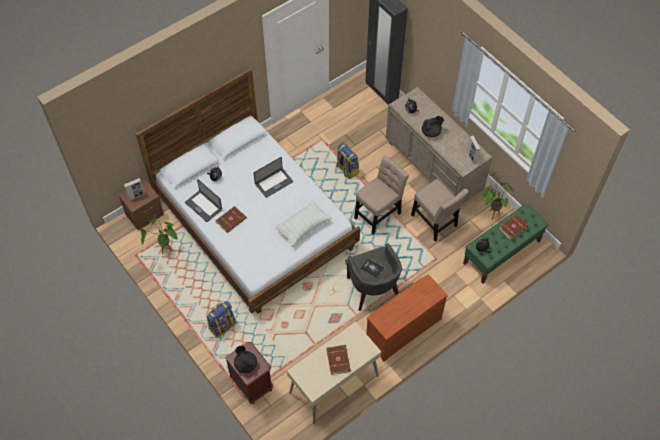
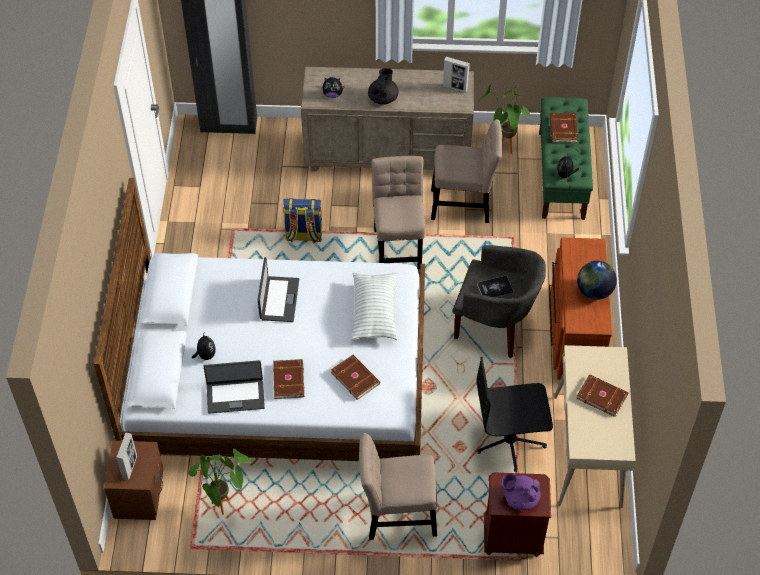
camera: 50 degrees left, 5 degrees down
(222, 325) = (397, 516): backpack -> beige chair
(245, 364) = (520, 498): black teapot -> purple teapot
(257, 246) = (355, 377): none -> brown book
(308, 345) = (510, 441): none -> black office chair
(406, 313) = (594, 291): none -> globe

